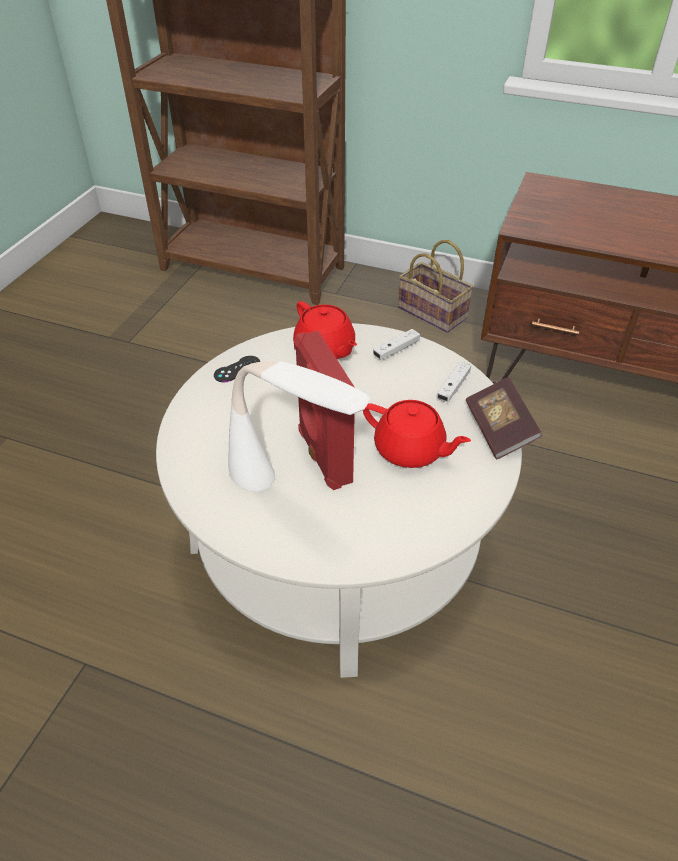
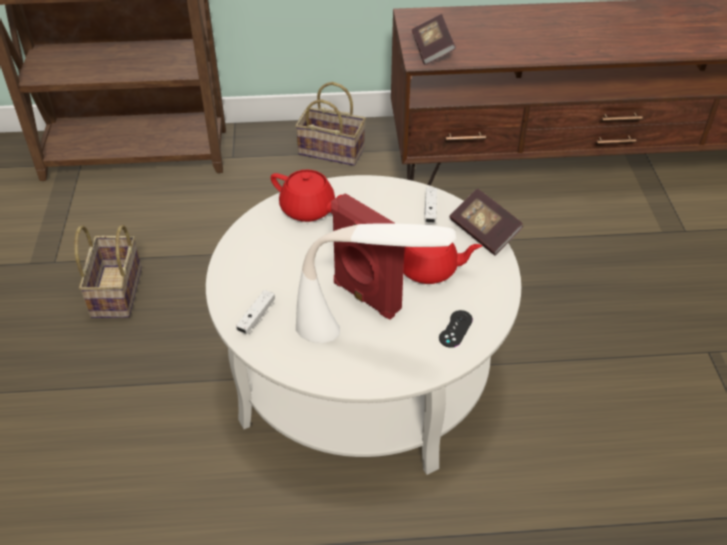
camera: 25 degrees left, 0 degrees up
(161, 382) = (115, 290): none -> basket
(237, 369) = (245, 249): black game controller -> black game controller (455, 329)
(396, 350) = (367, 192): white game controller -> white game controller (256, 316)
(542, 220) = (432, 50): none -> book

